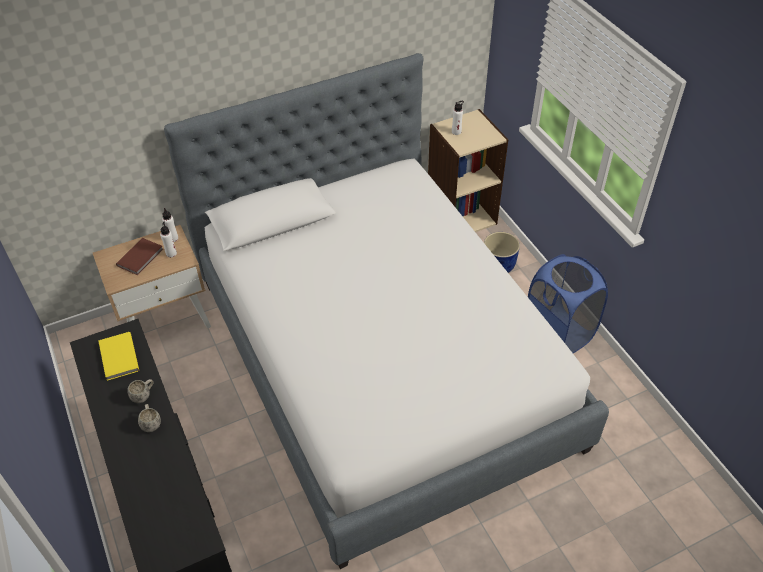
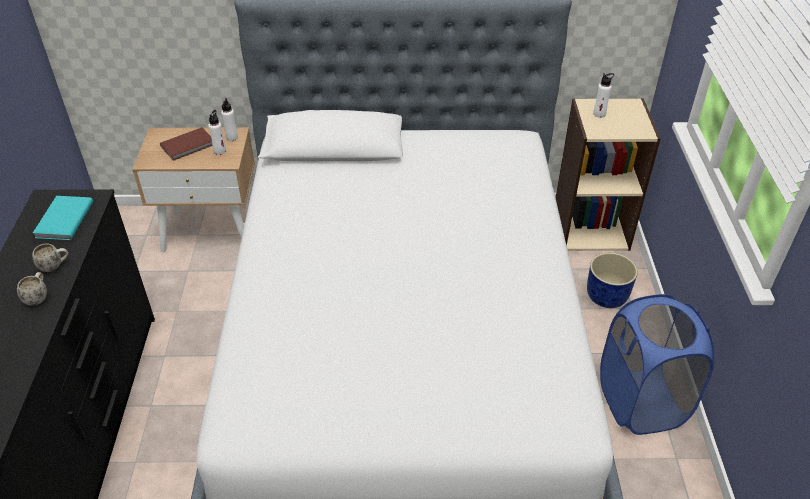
camera: 25 degrees right, 5 degrees down
(118, 358) = (63, 220): yellow book -> turquoise book

